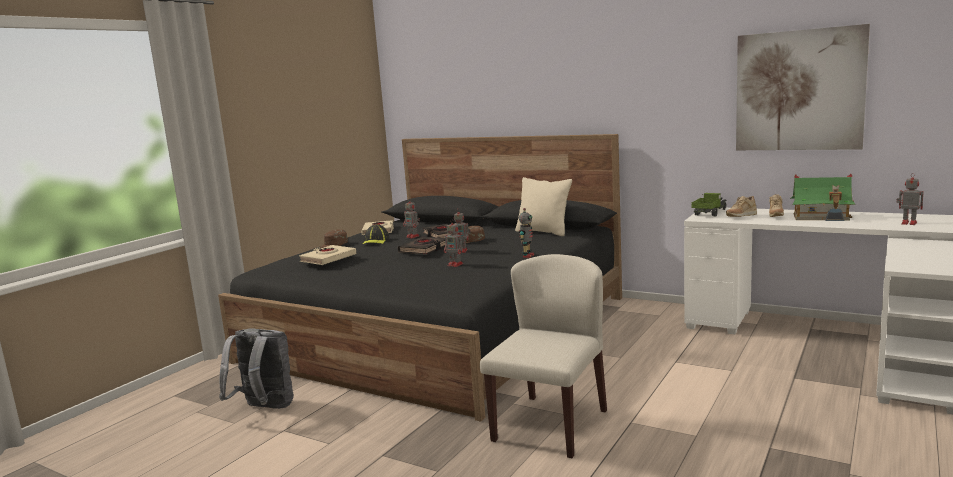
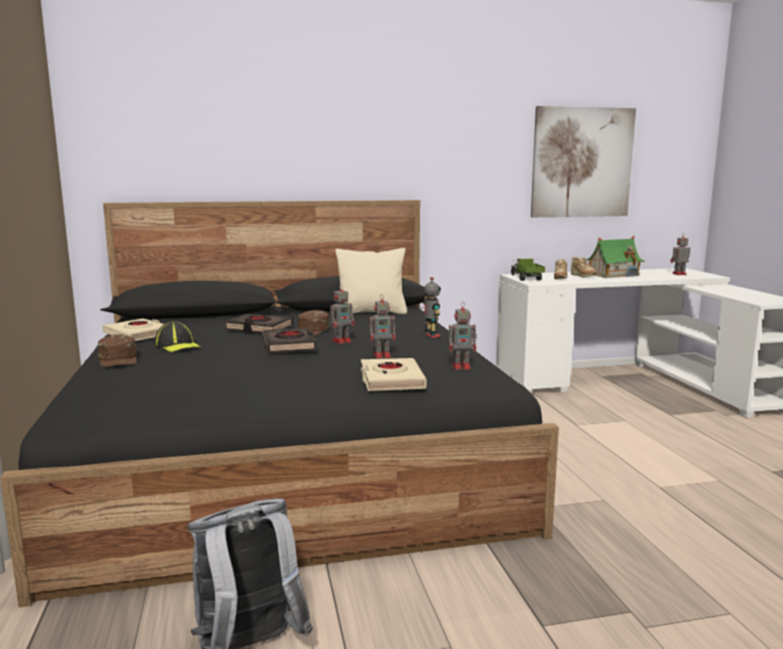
camera: 45 degrees left, 0 degrees up
(328, 259) = (188, 375): beige book -> beige book (391, 380)
(413, 236) = (222, 334): toy robot -> toy robot (462, 367)
(550, 424) = (612, 515): beige chair -> none

